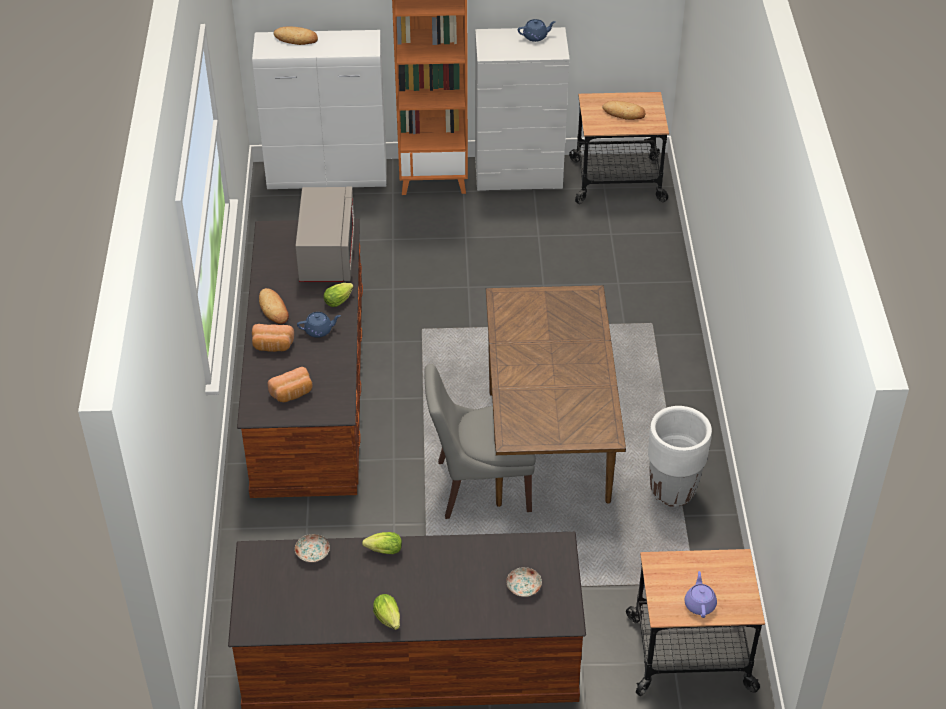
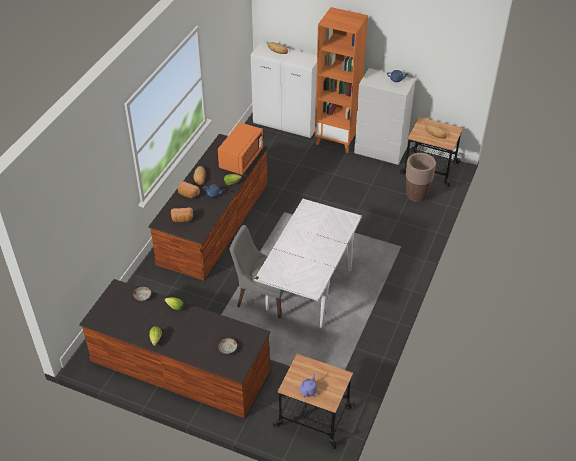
camera: 25 degrees right, 0 degrees up
(327, 255) = (241, 159): grey microwave -> orange microwave
(548, 447) = (309, 290): brown dining table -> white dining table
(623, 231) = (416, 195): none -> brown planter
(672, 491) = (357, 334): white planter -> none

